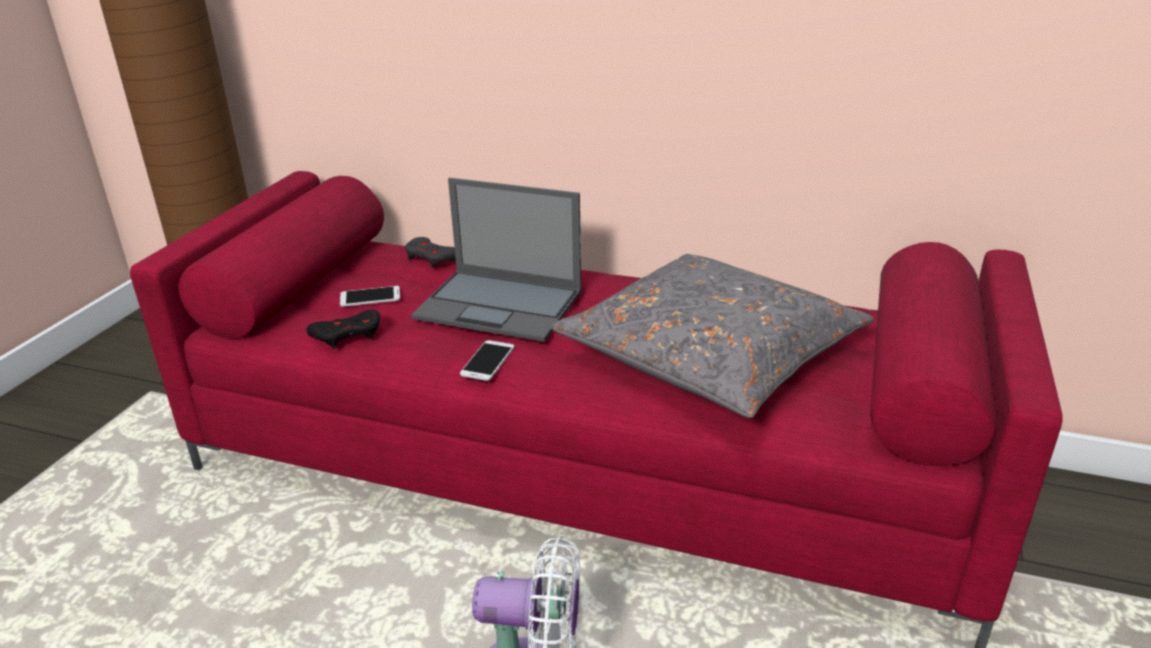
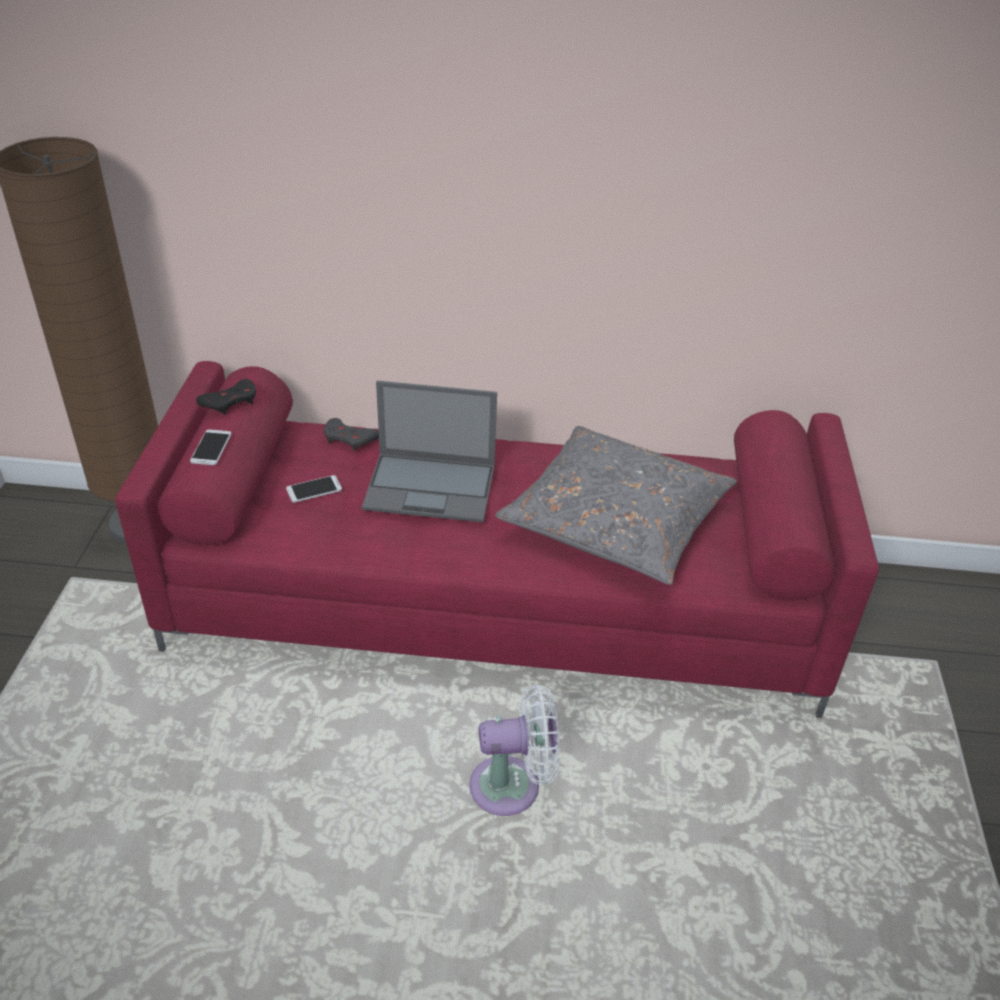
camera: 15 degrees left, 10 degrees up
(347, 334) = (314, 532): black game controller -> black game controller (230, 401)
(487, 361) = (444, 546): phone -> phone (211, 448)

